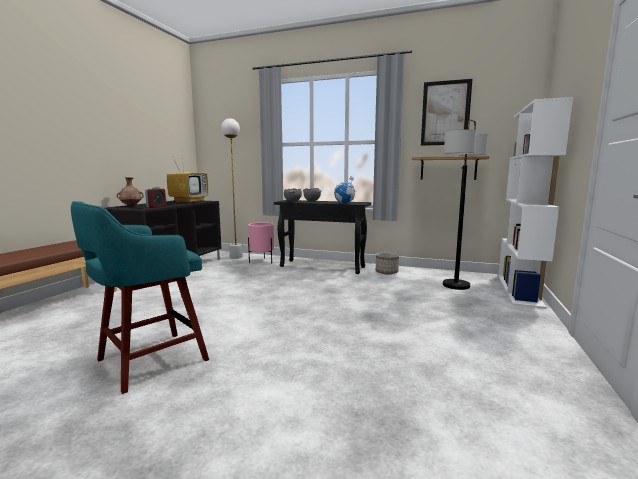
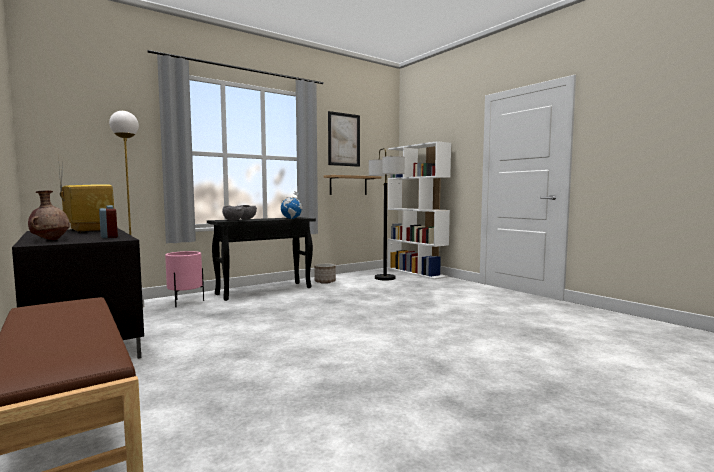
camera: 55 degrees left, 5 degrees down
(149, 361) = (385, 377): turquoise stool -> none

